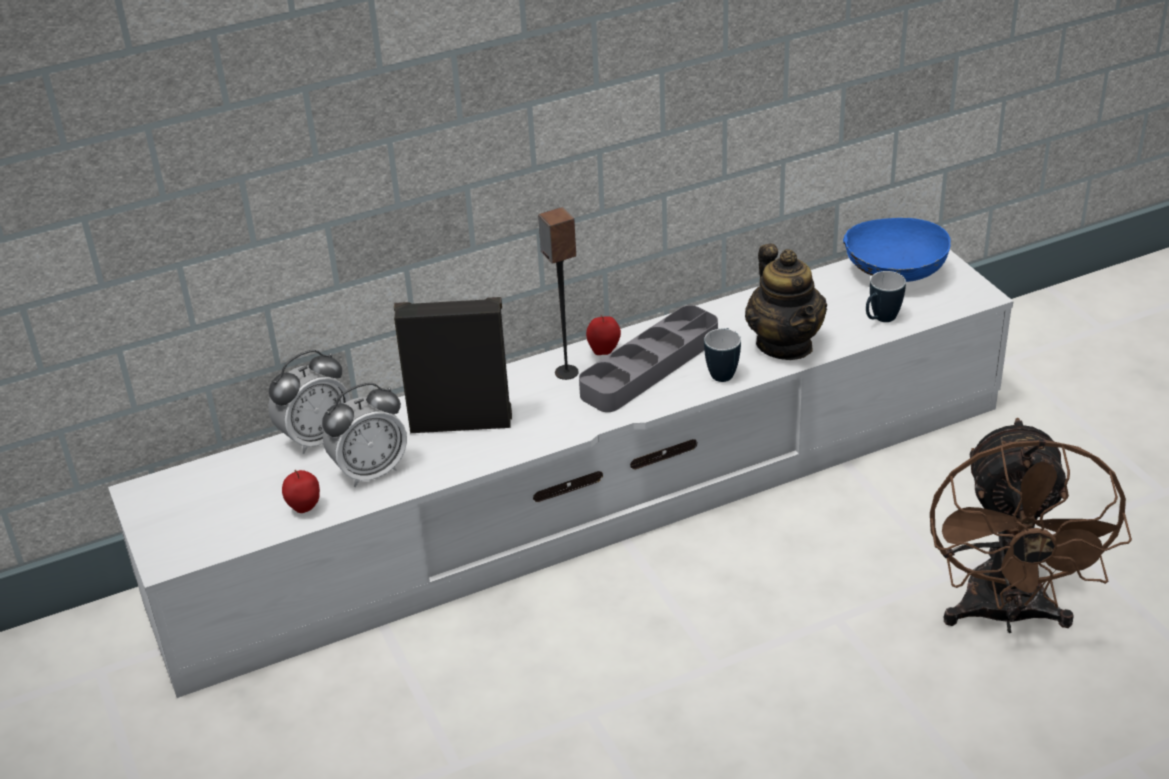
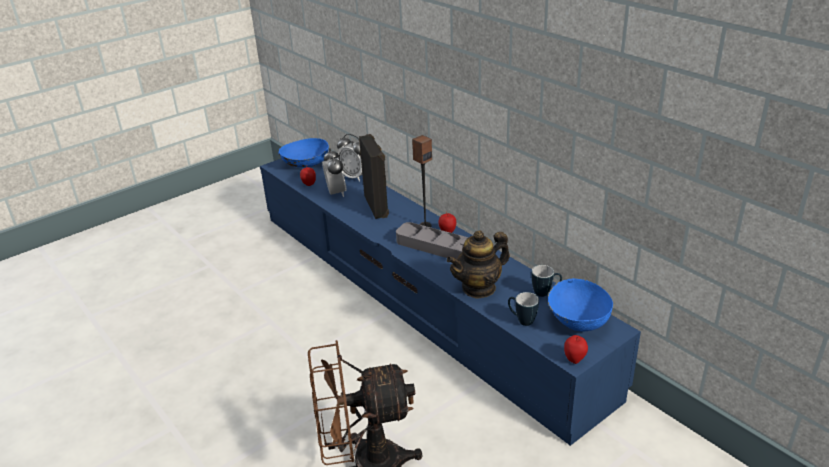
camera: 75 degrees right, 5 degrees down
(203, 508) = (306, 165): none -> blue bowl
(370, 471) = (336, 193): alarm clock -> alarm clock turned 150 degrees counterclockwise
(590, 498) = (417, 294): white tv stand -> blue tv stand
(723, 372) = (444, 271): mug -> mug (545, 293)
(977, 294) = (574, 359): none -> apple

